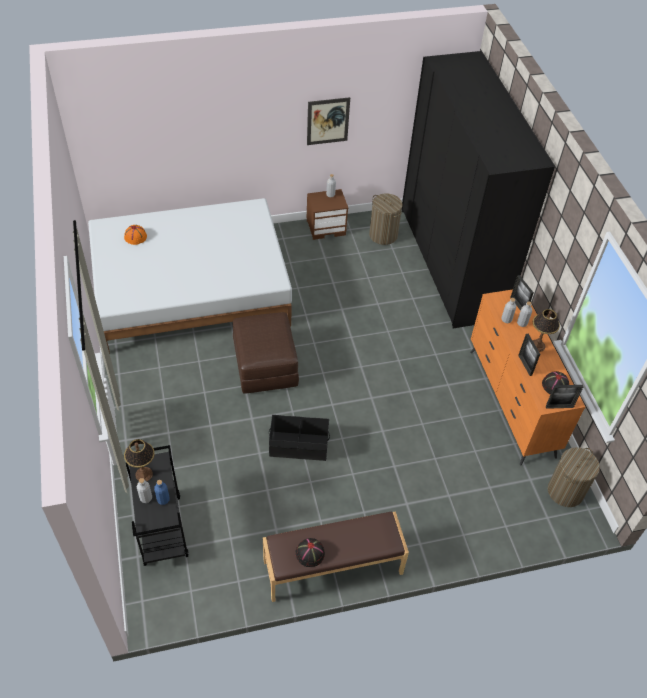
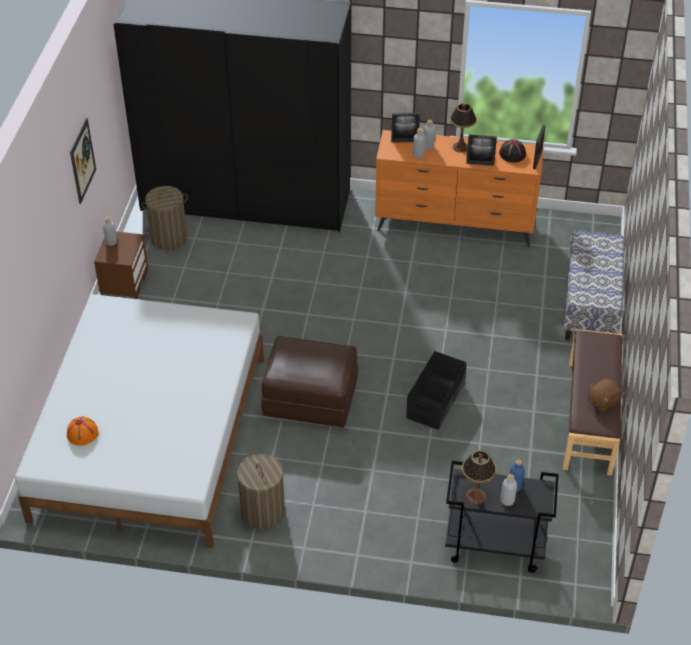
camera: 65 degrees left, 5 degrees down
(310, 553) = (602, 401): black hat -> brown plush toy
(472, 534) = (590, 306): none -> bench
(565, 491) = (569, 228): laundry basket -> laundry basket (262, 511)

